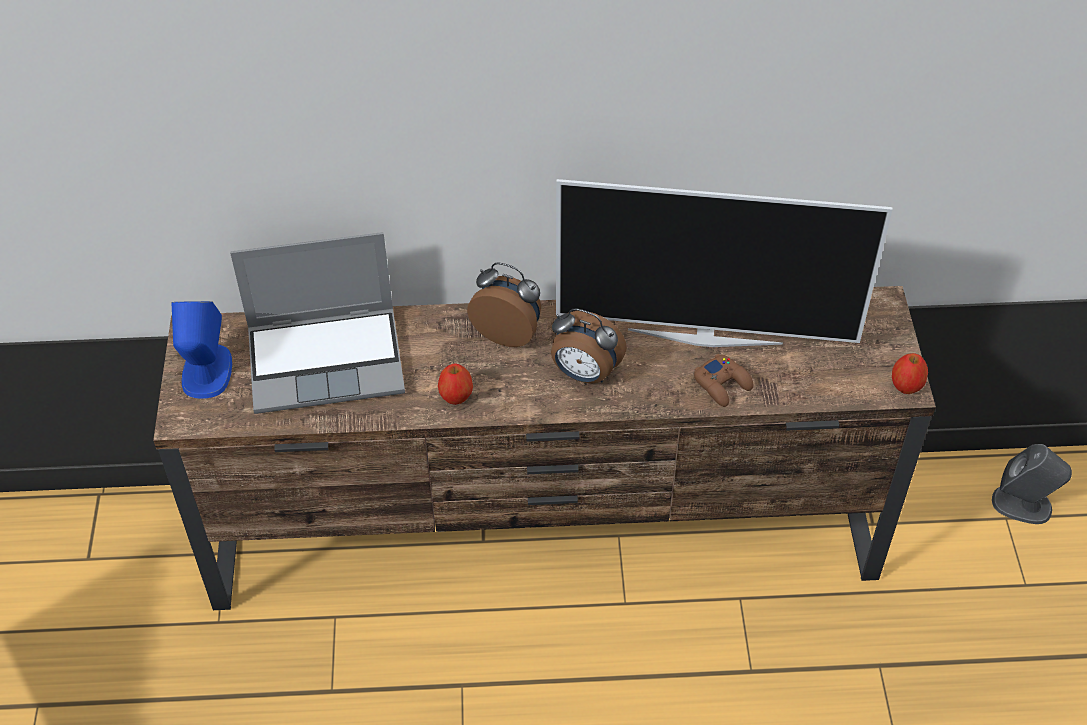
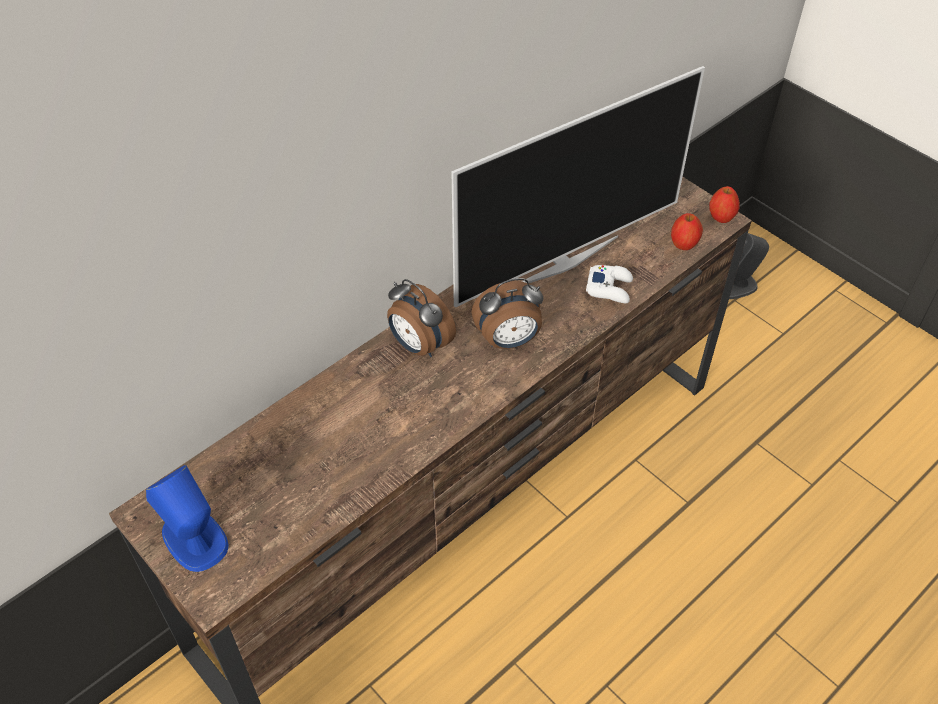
camera: 40 degrees left, 0 degrees up
(328, 360) = (296, 459): laptop -> none
(456, 396) = (431, 419): apple -> apple (684, 244)
(508, 332) = (419, 345): alarm clock -> alarm clock turned 120 degrees counterclockwise
(723, 384) = (609, 288): brown game controller -> white game controller

